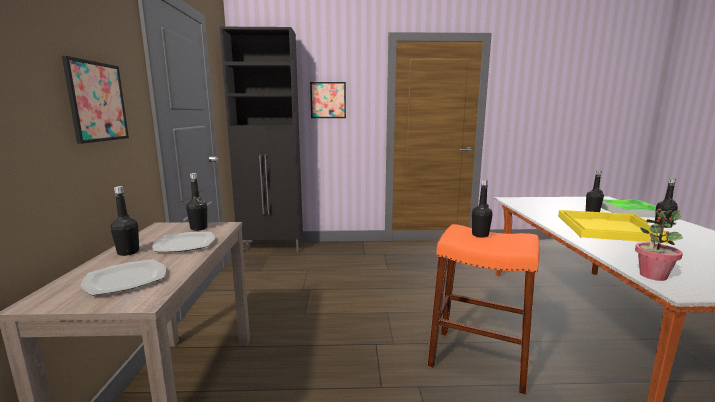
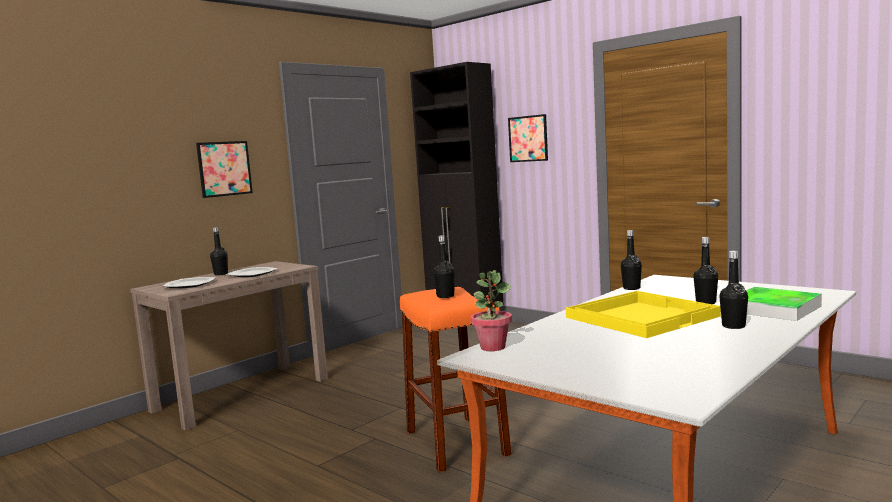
camera: 45 degrees right, 5 degrees down
(199, 228) = (284, 267): black bottle -> black bottle (631, 288)

